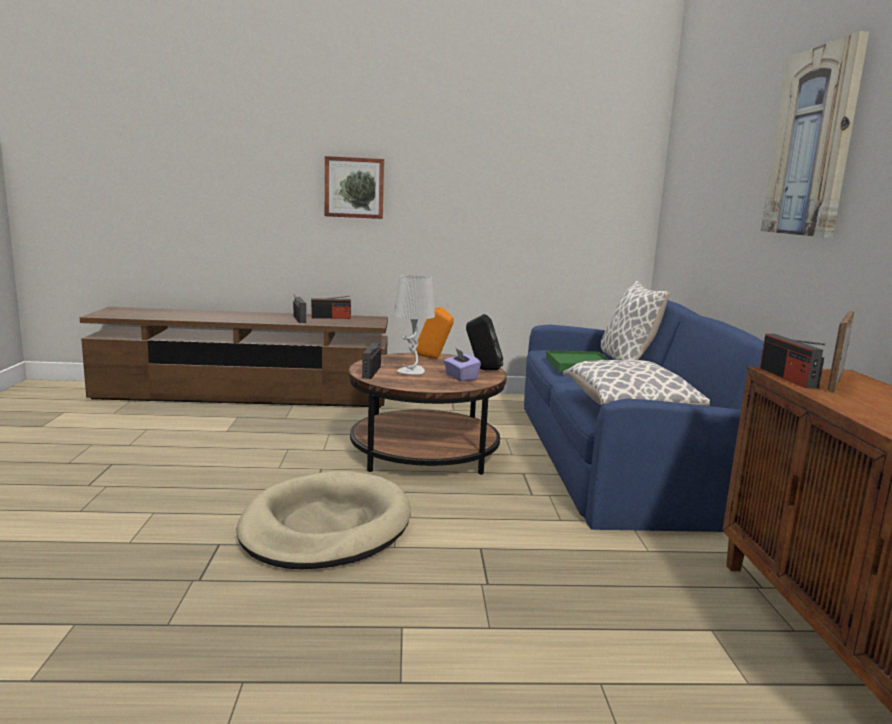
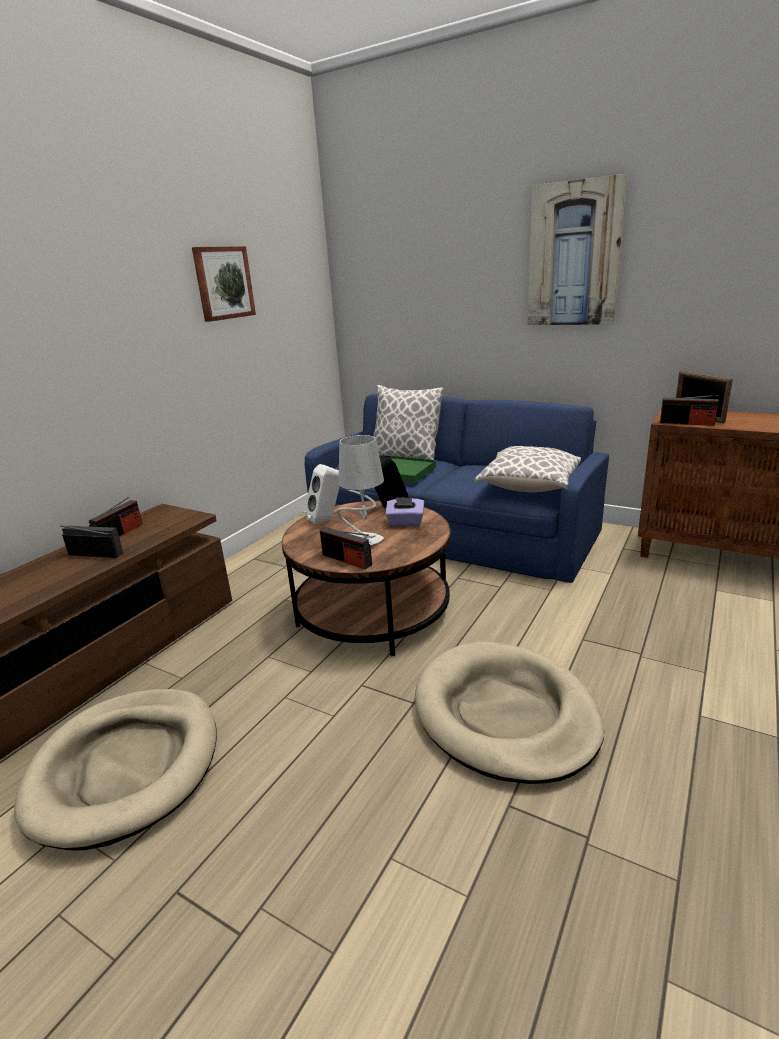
camera: 55 degrees left, 10 degrees up
(196, 428) = (127, 767): none -> beige dog bed
(354, 187) = (77, 350): picture -> picture (223, 283)
(434, 358) = (327, 520): orange speaker -> white speaker

